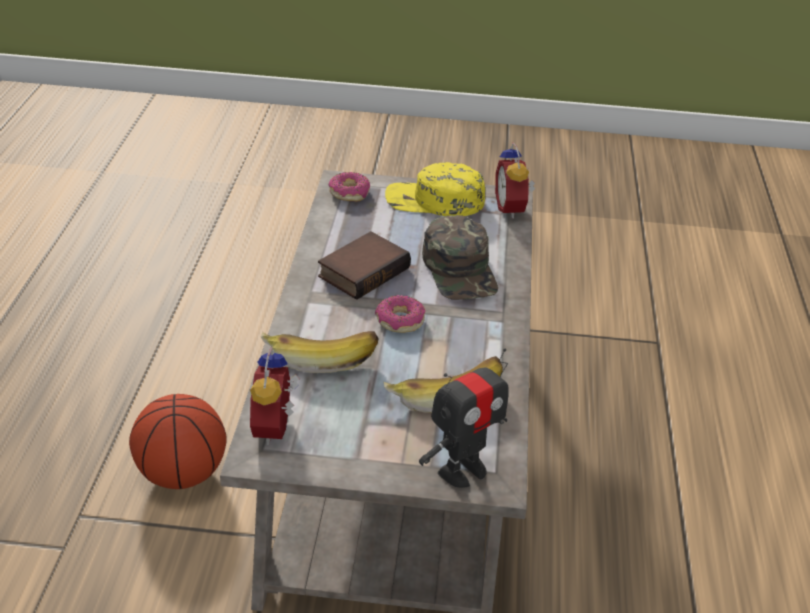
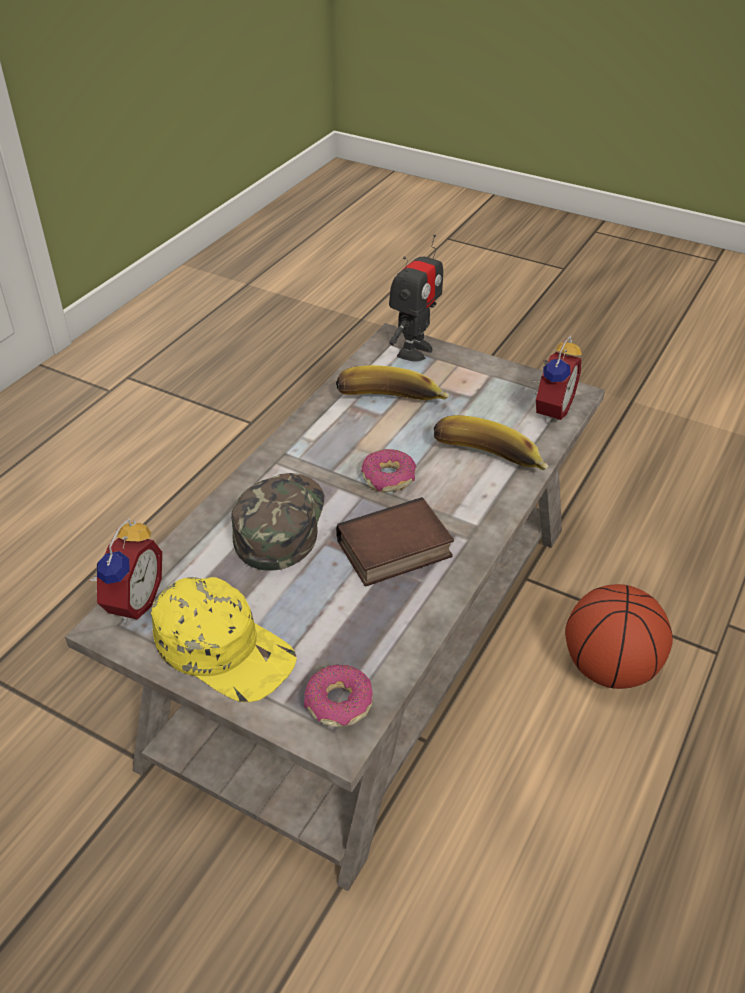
camera: 155 degrees left, 5 degrees up
(462, 470) = (414, 350): toy robot -> toy robot turned 135 degrees clockwise

